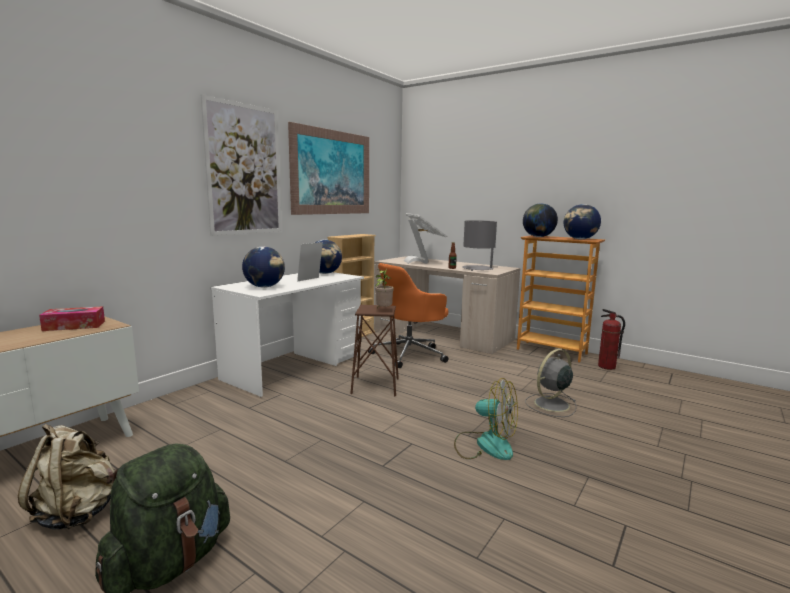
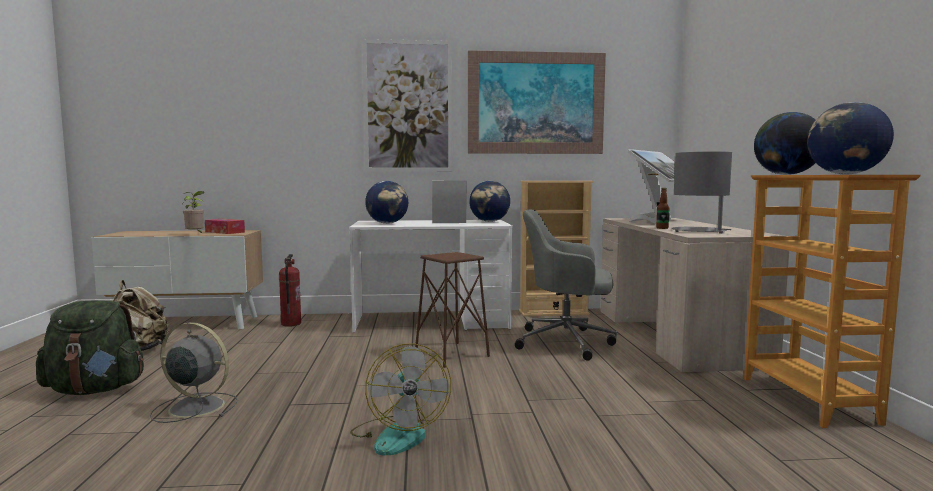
camera: 50 degrees right, 5 degrees down
(383, 310) = (451, 257): potted plant -> potted plant (195, 235)
(410, 354) = (567, 342): orange office chair -> grey office chair
(550, 405) = (590, 443): grey fan -> grey fan (194, 407)
(606, 366) = (868, 452): fire extinguisher -> fire extinguisher (290, 324)

